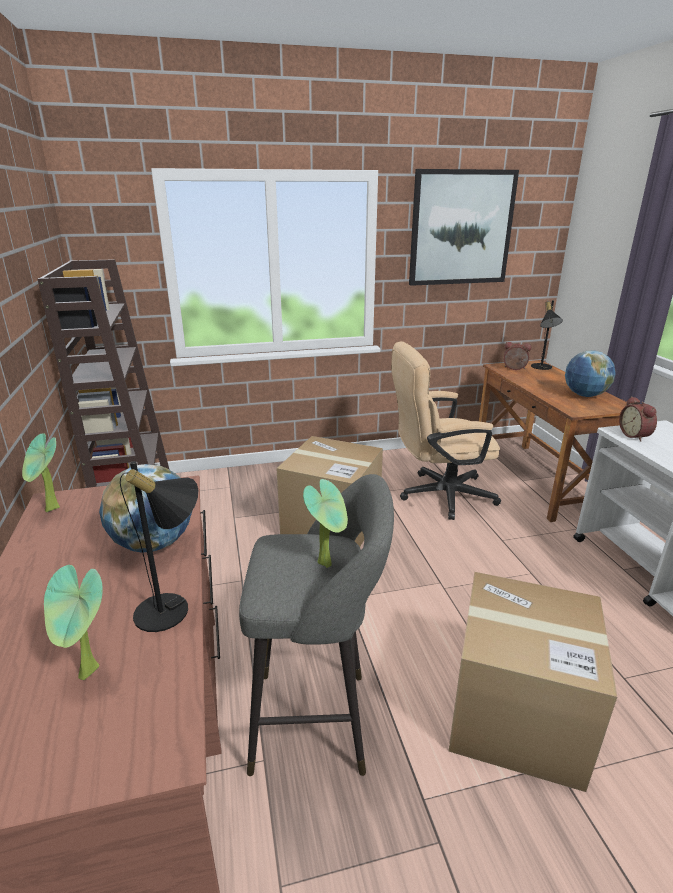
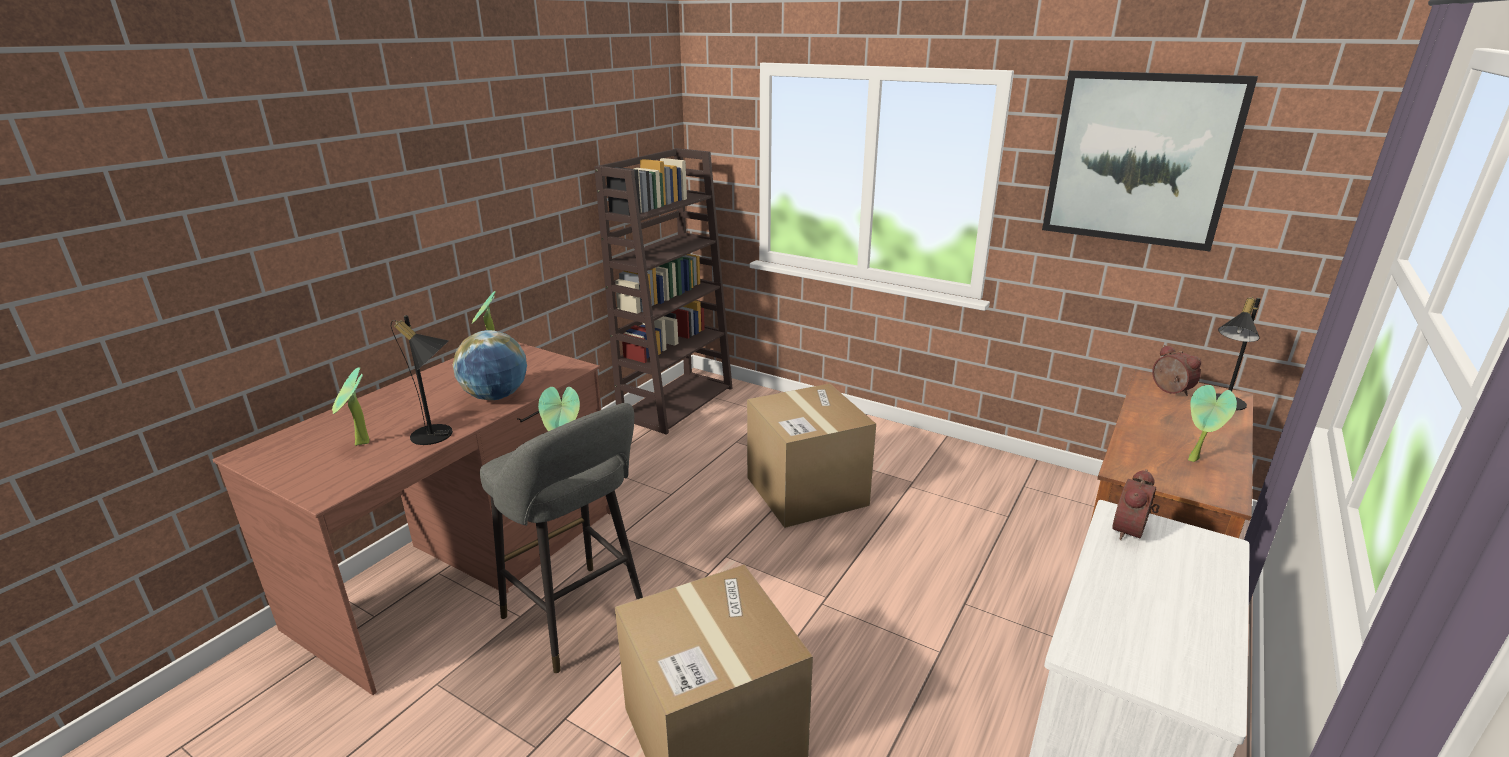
camera: 45 degrees right, 0 degrees up
(438, 495) = (967, 521): beige office chair -> none
(585, 395) = (1195, 460): globe -> potted plant

